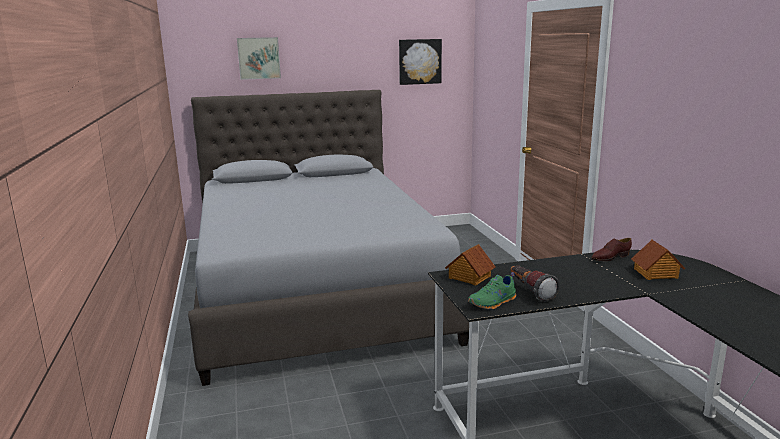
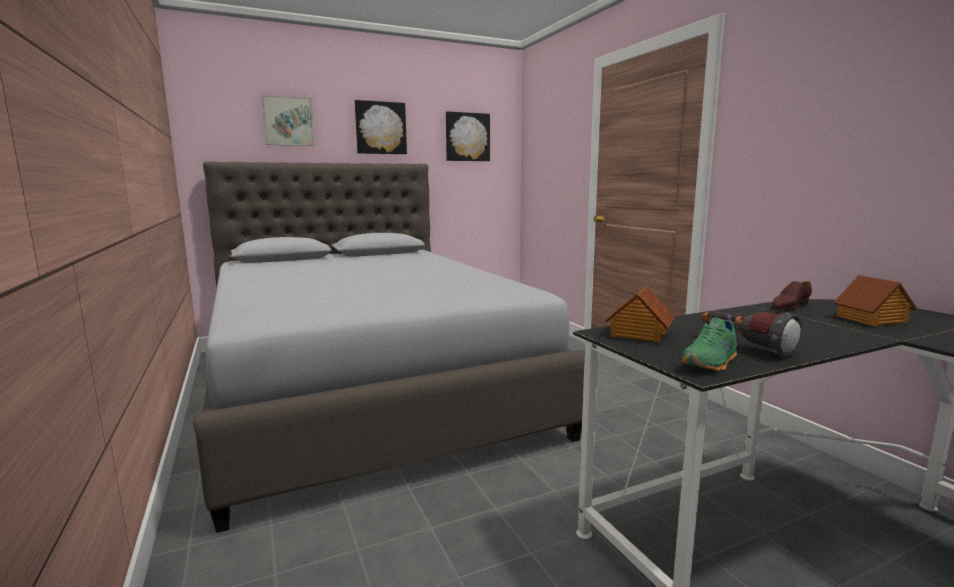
camera: 10 degrees left, 5 degrees down
(338, 58) = (380, 128): none -> picture

